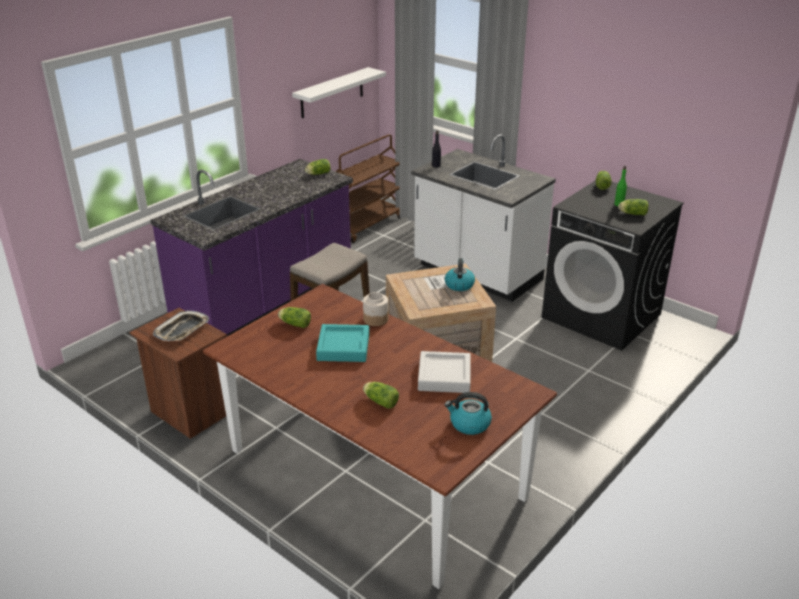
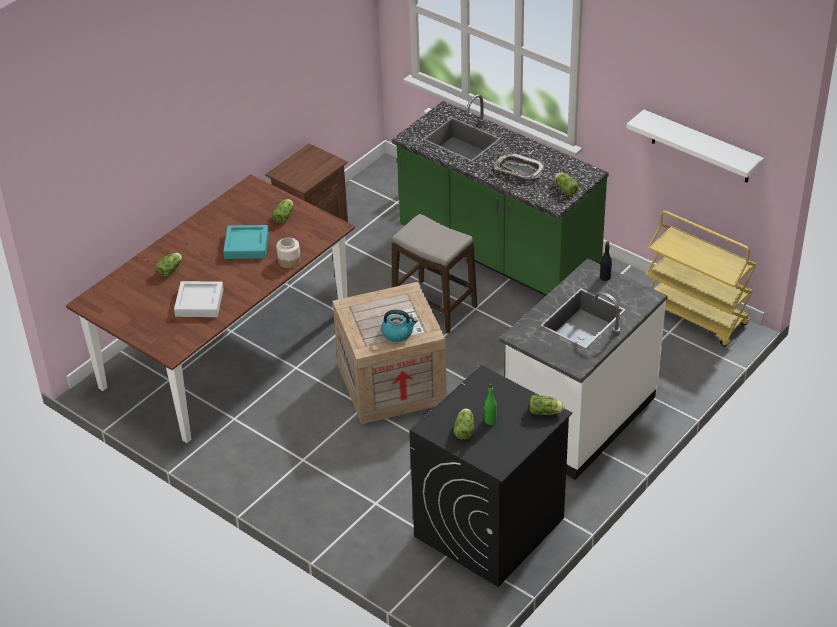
camera: 90 degrees right, 10 degrees up
(182, 330) = (310, 169): tray -> tray (518, 170)
(266, 301) = (497, 254): purple counter -> green counter
(367, 225) = (695, 316): brown cart -> yellow cart
(469, 424) = (136, 316): kettle -> none

